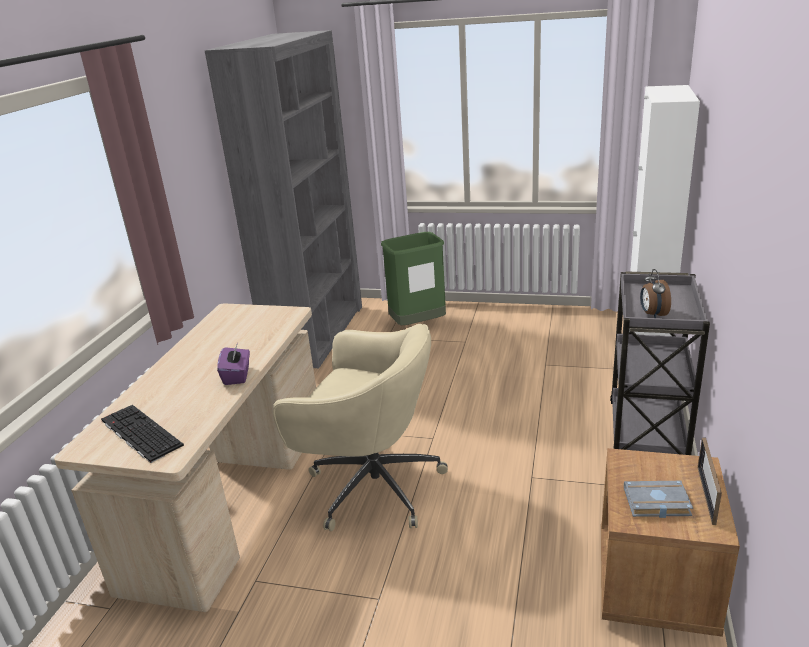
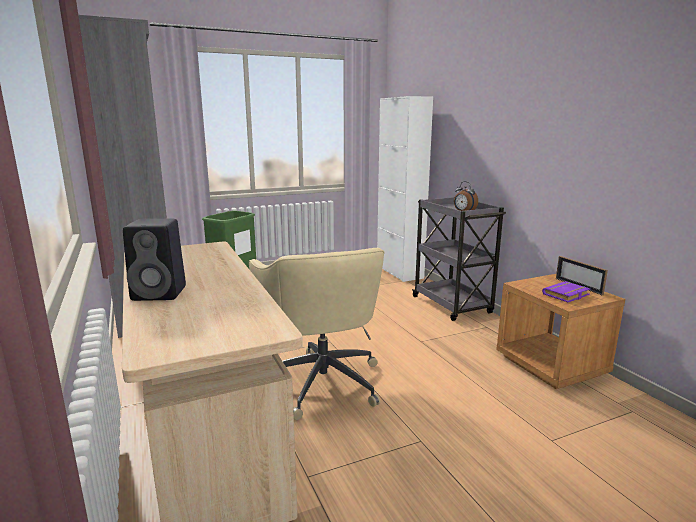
camera: 40 degrees left, 10 degrees down
(139, 433) = (203, 328): keyboard -> none
(169, 377) = (161, 293): none -> black speaker
(237, 375) = (236, 279): purple tissue box -> none
(371, 486) = (322, 380): beige office chair -> beige office chair turned 90 degrees clockwise
(655, 503) = (566, 295): grey book -> purple book

